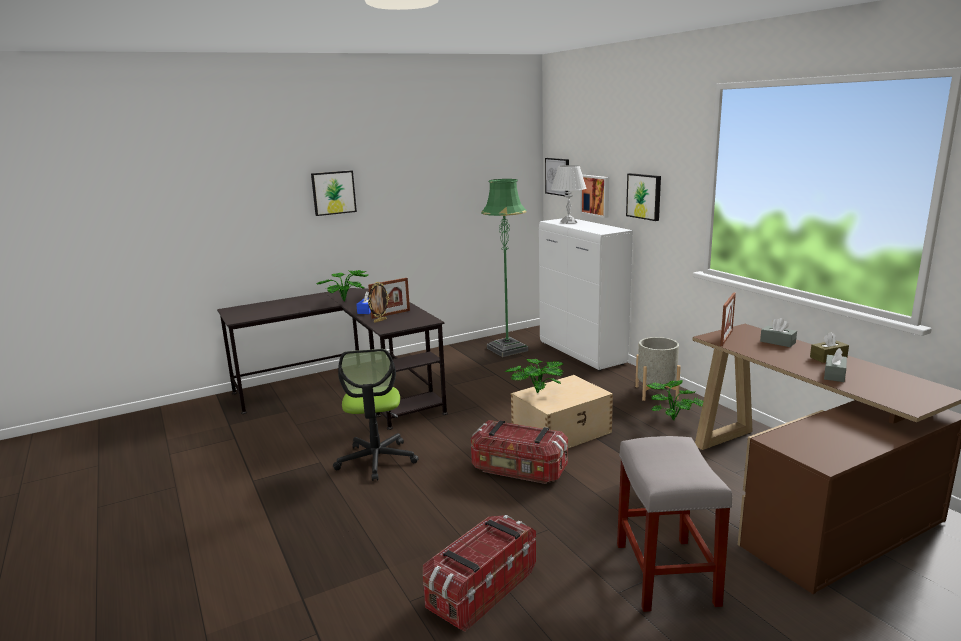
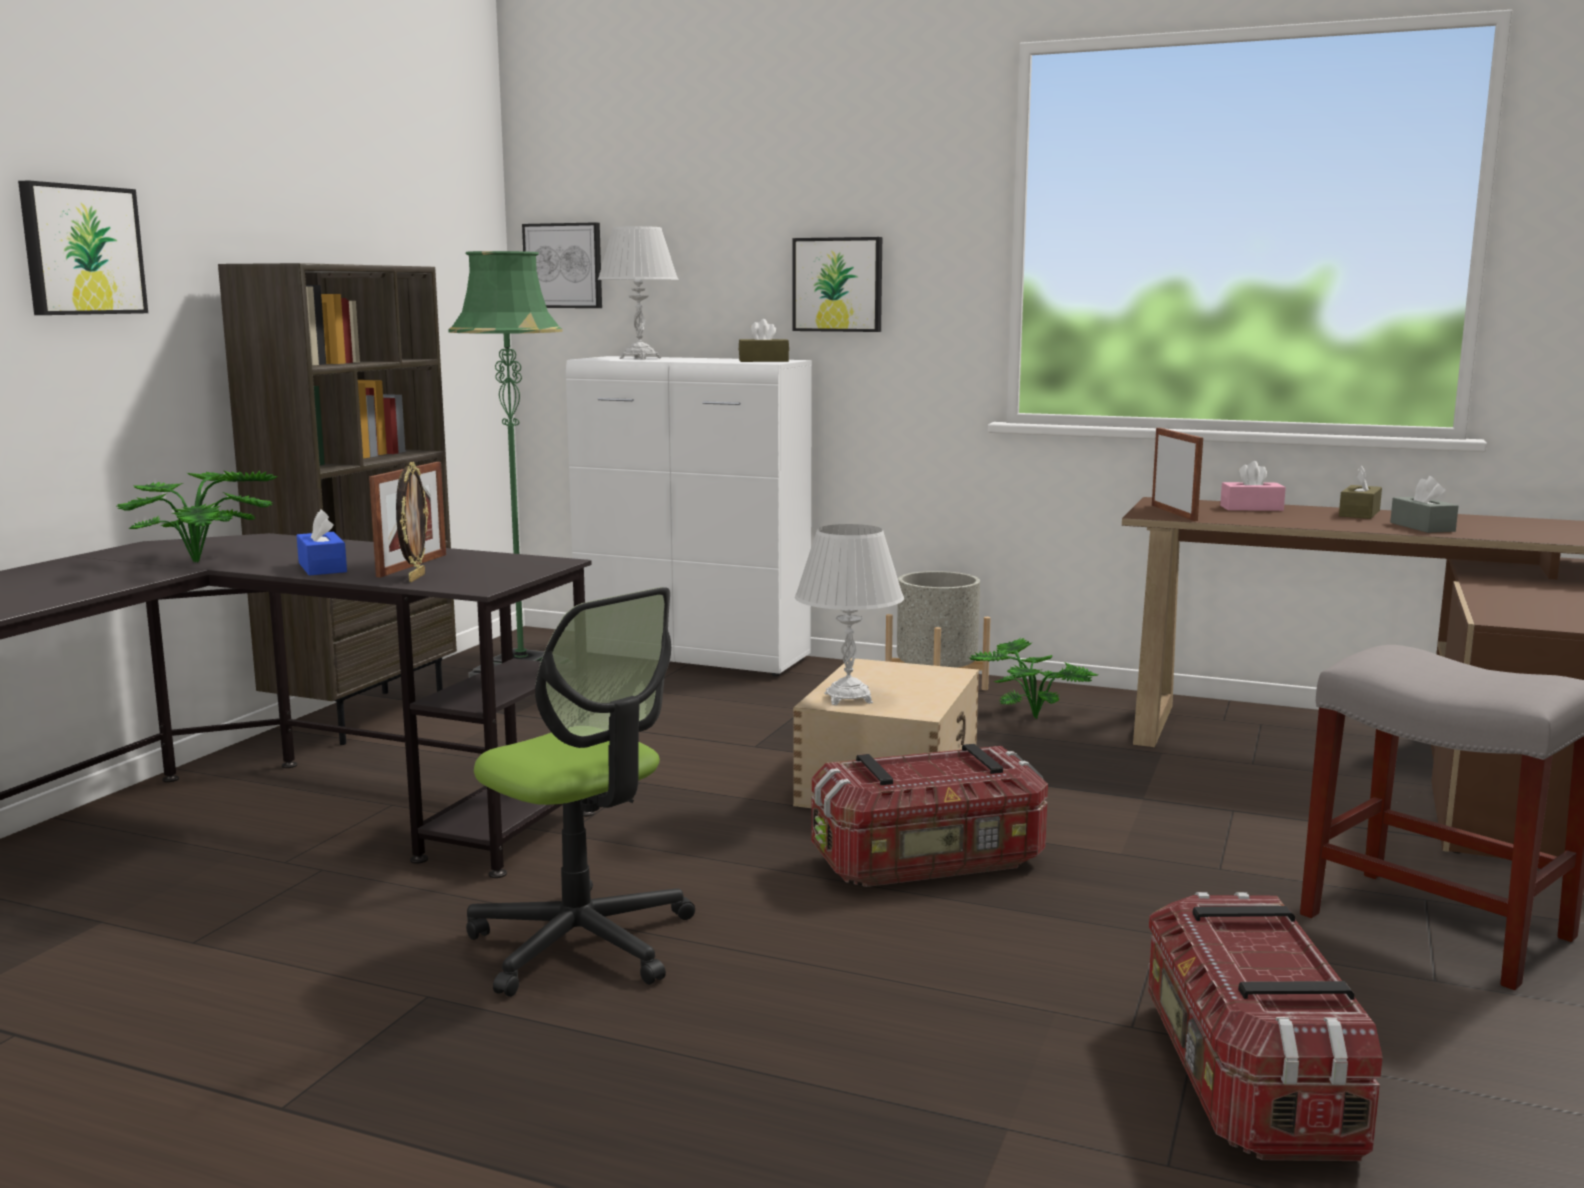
camera: 40 degrees left, 5 degrees down
(437, 354) = (364, 716): none -> brown bookcase
(536, 394) = (848, 698): potted plant -> white table lamp
(596, 195) = (692, 297): picture -> none
(606, 230) = (763, 361): none -> brown tissue box
(777, 342) = (1251, 508): grey tissue box -> pink tissue box

